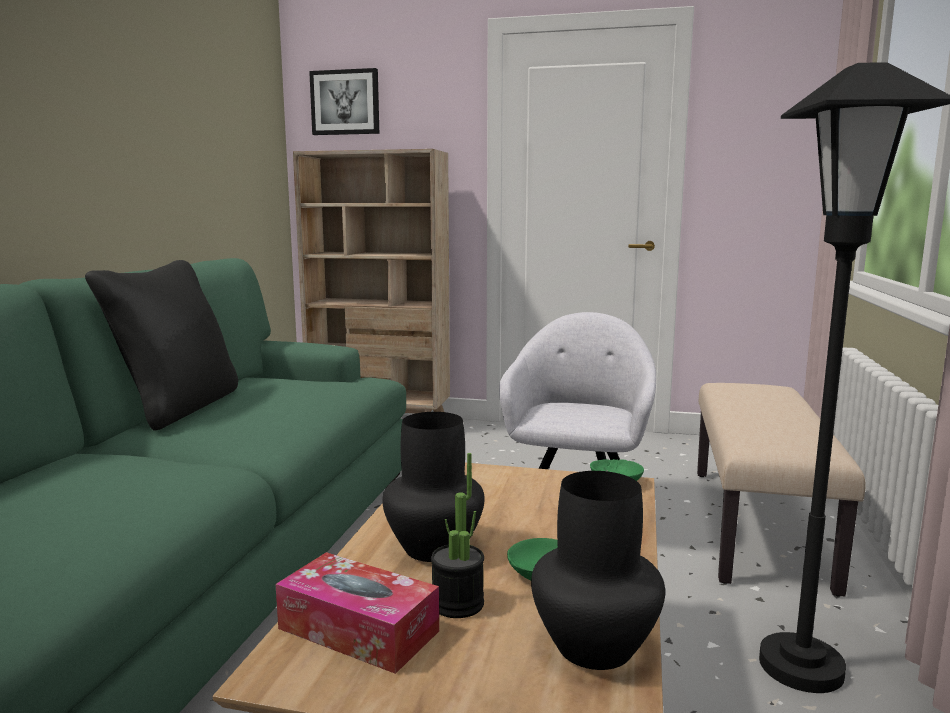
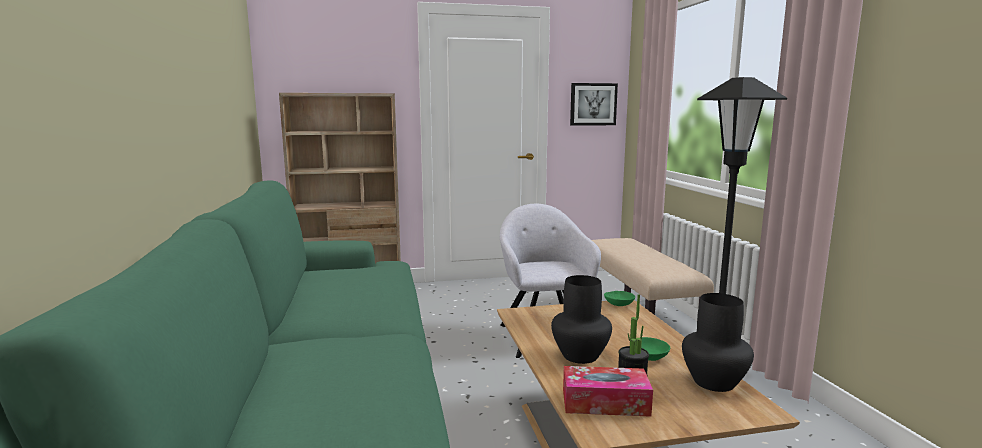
camera: 25 degrees left, 0 degrees up
(178, 408) = (296, 300): black pillow -> none
(345, 102) = (307, 54): picture -> picture (593, 104)

